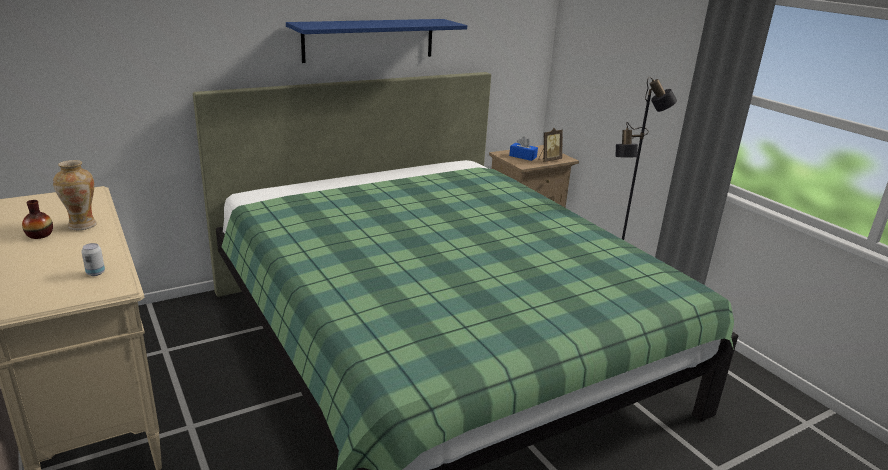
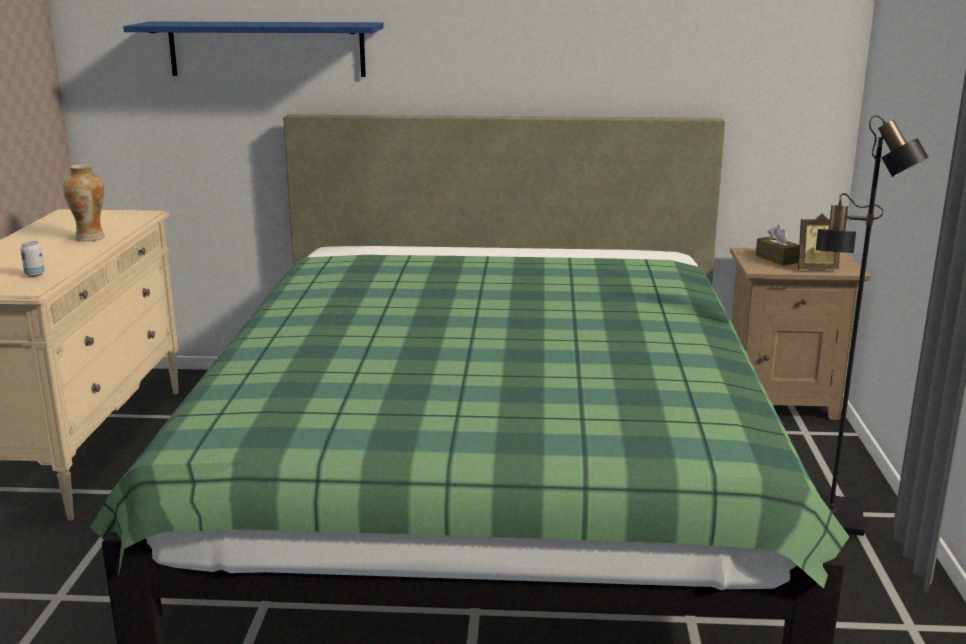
camera: 35 degrees right, 5 degrees down
(40, 235) = (46, 240): vase -> none
(369, 40) = (526, 60): blue shelf -> blue shelf (267, 49)
(523, 156) = (777, 259): blue tissue box -> brown tissue box

